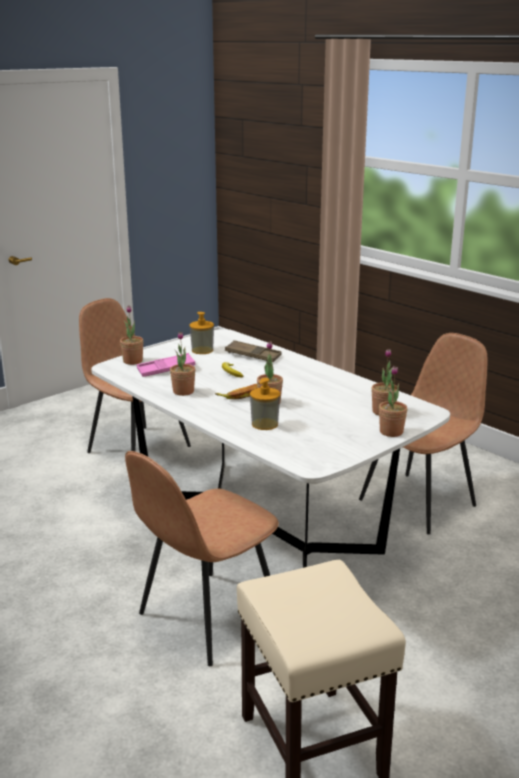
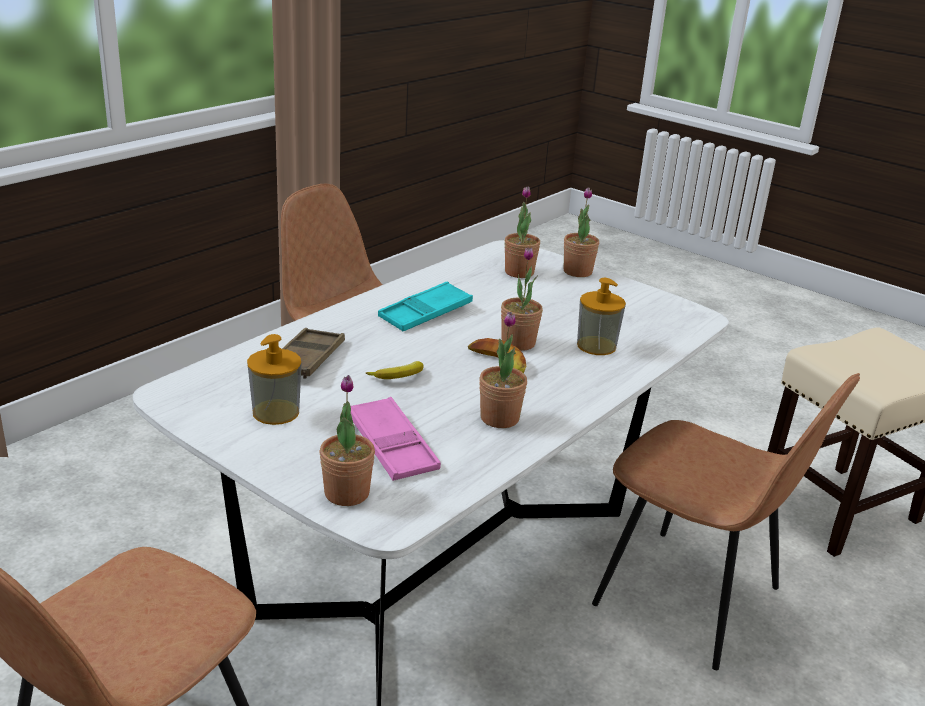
camera: 100 degrees left, 5 degrees up
(310, 381) = (425, 313): none -> turquoise tray

